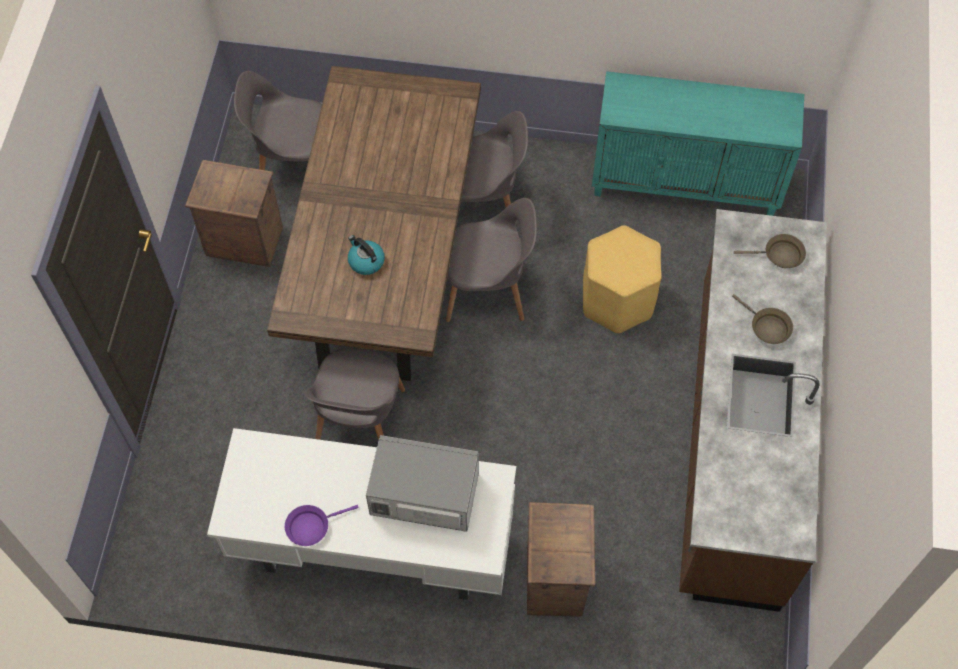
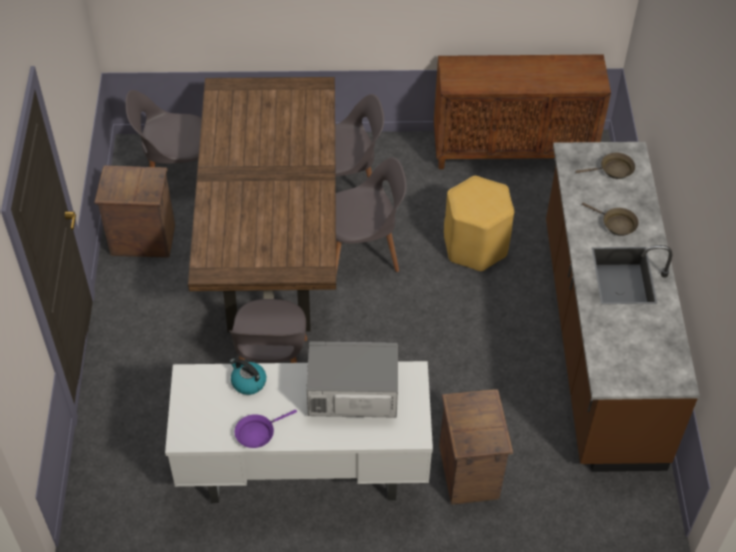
camera: 10 degrees left, 10 degrees down
(365, 261) = (264, 221): kettle -> kettle (248, 382)
(686, 183) = (513, 151): turquoise cabinet -> brown cabinet

